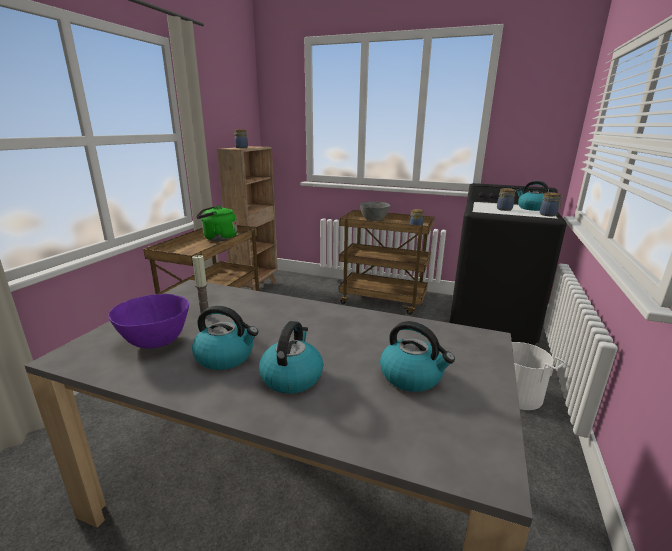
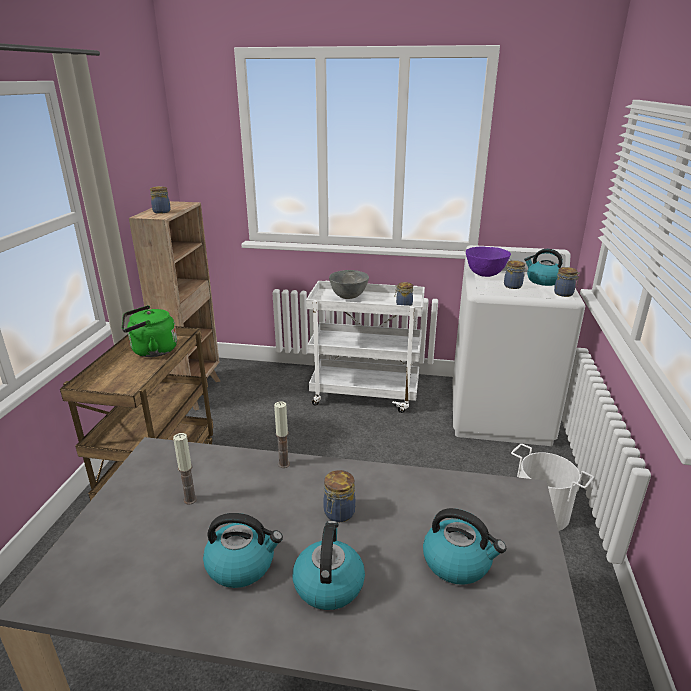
camera: 10 degrees left, 5 degrees up
(157, 342) = (148, 554): purple bowl -> purple bowl (485, 275)
(286, 302) = (283, 464): none -> candle
(318, 335) = (338, 513): none -> jar
(383, 300) = (365, 394): brown cart -> white cart
(491, 323) = (500, 414): black washing machine -> white washing machine

